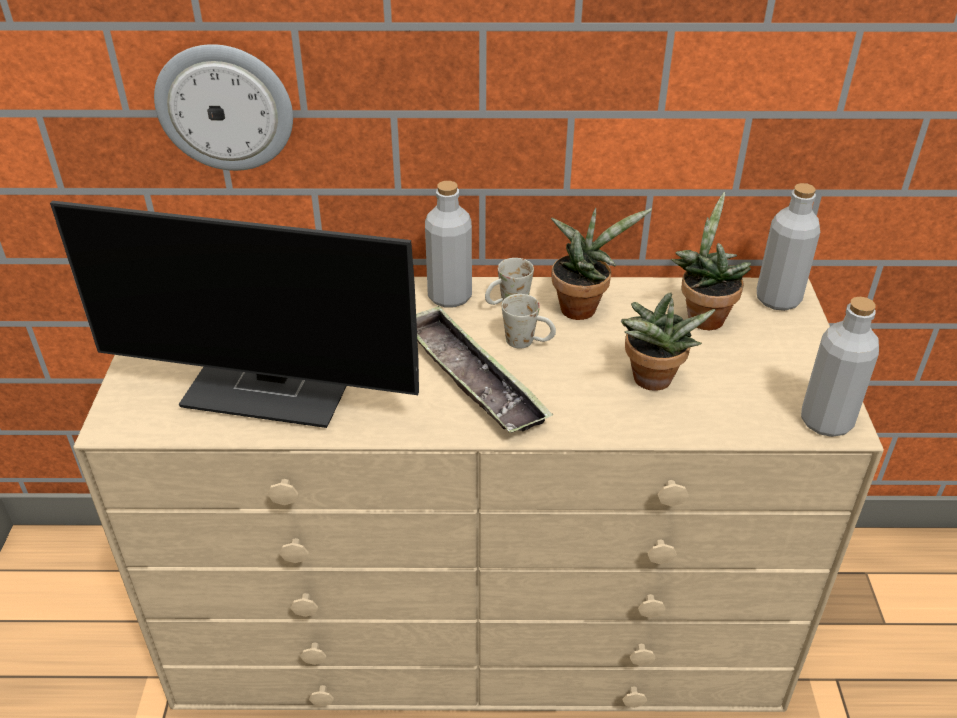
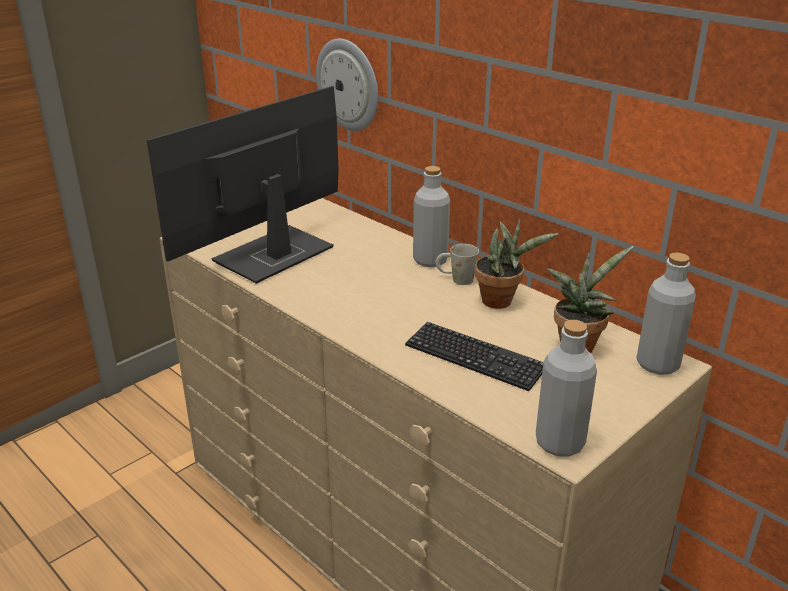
camera: 45 degrees right, 10 degrees down
(274, 388) = (272, 256): monitor -> monitor turned 75 degrees clockwise
(471, 377) = (373, 300): tray -> none
(528, 342) = (435, 301): white mug -> none
(652, 382) = (474, 358): potted plant -> keyboard

